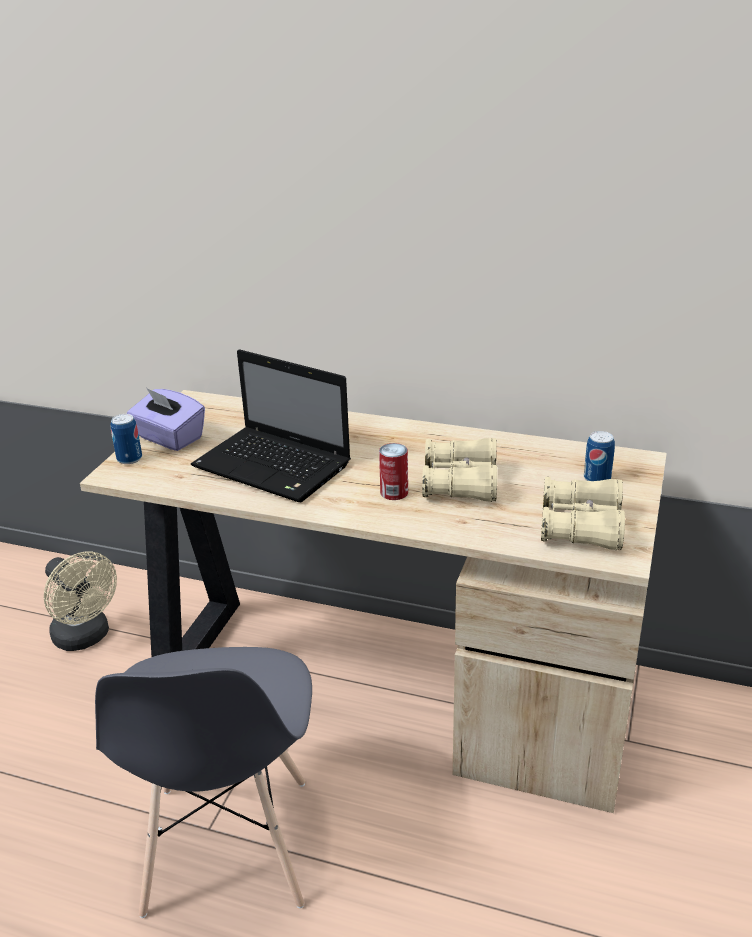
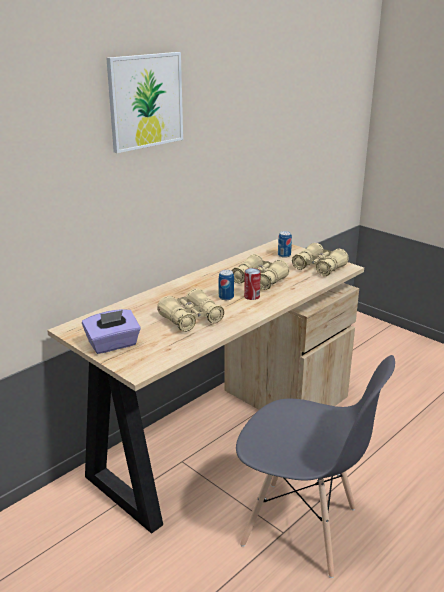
camera: 65 degrees left, 5 degrees down
(86, 637) = (54, 559): beige fan -> none
(129, 459) = (124, 362): can -> can (226, 297)
(275, 466) = (191, 319): laptop -> beige binoculars
(359, 114) = (145, 101): none -> picture

